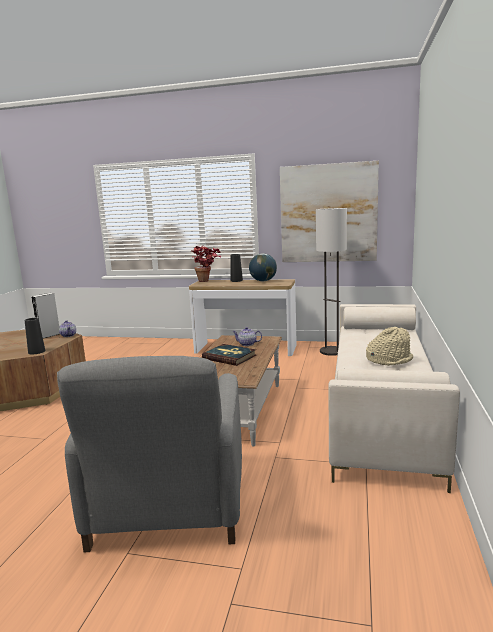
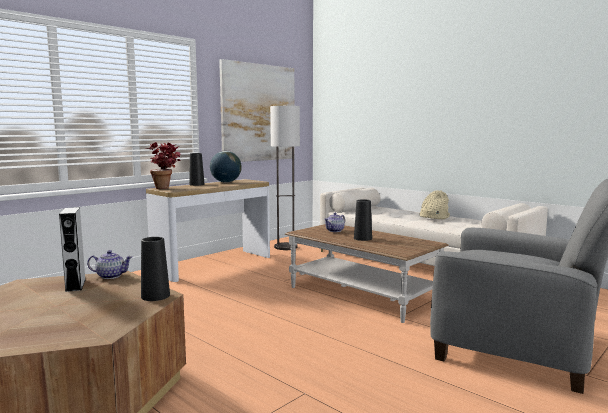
camera: 60 degrees left, 5 degrees down
(229, 357) = (362, 238): book -> black vase

